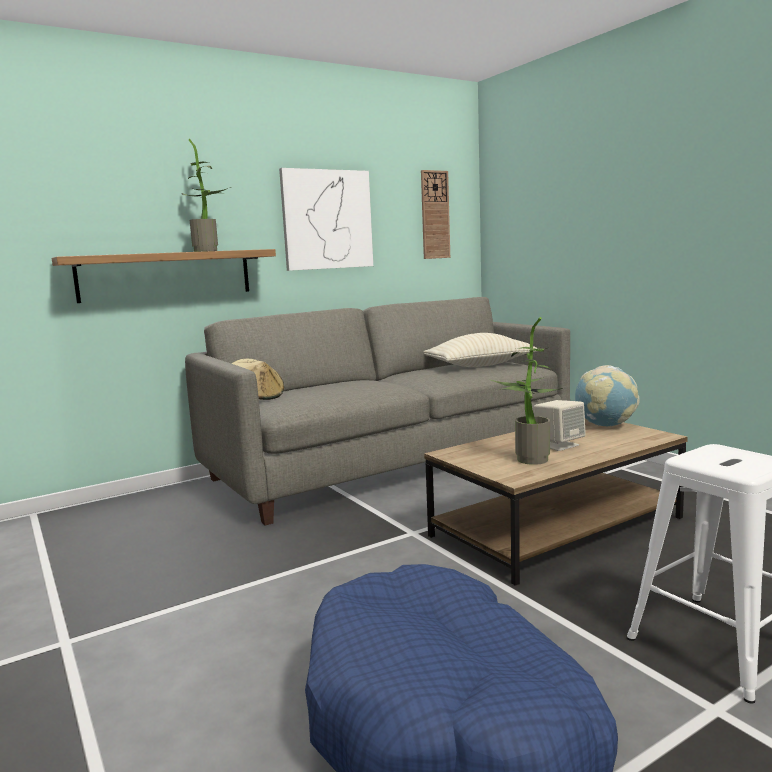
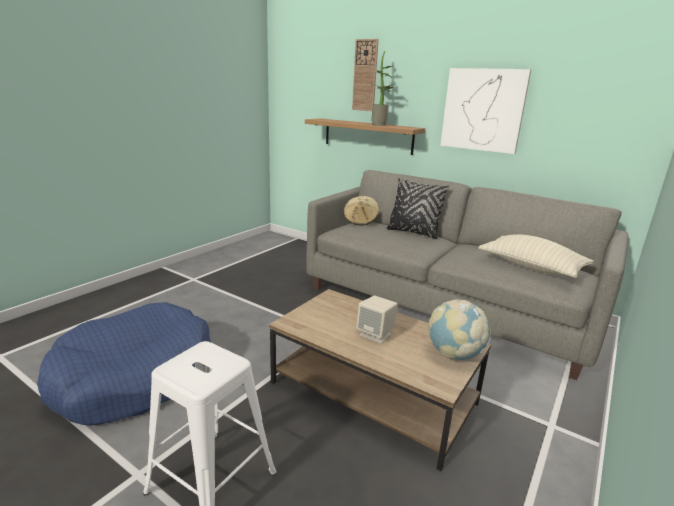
camera: 65 degrees right, 10 degrees up
(336, 384) = (413, 232): none -> black pillow
(435, 215) = (607, 114): wall clock -> wall clock (365, 75)
(527, 460) = (330, 324): potted plant -> none

